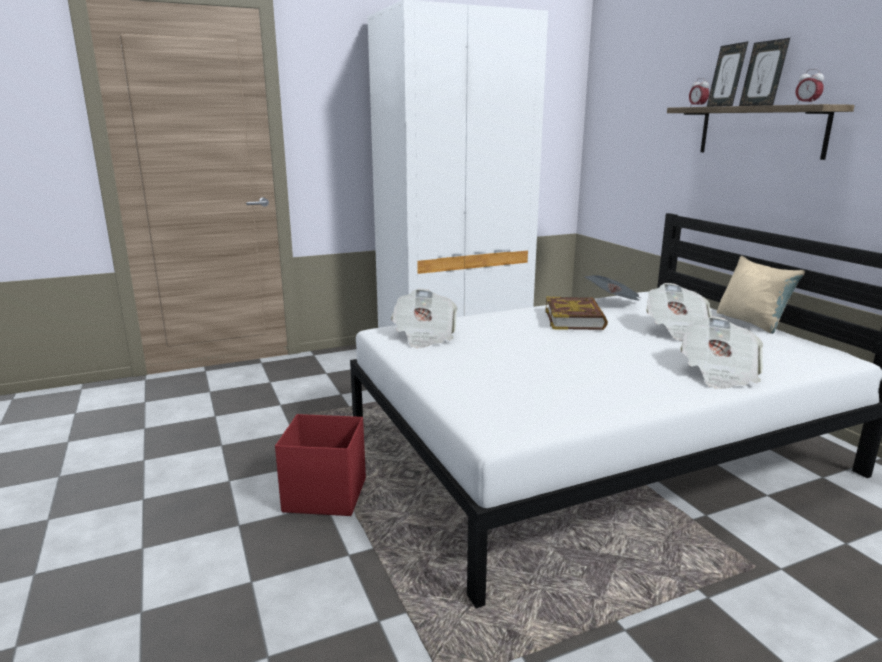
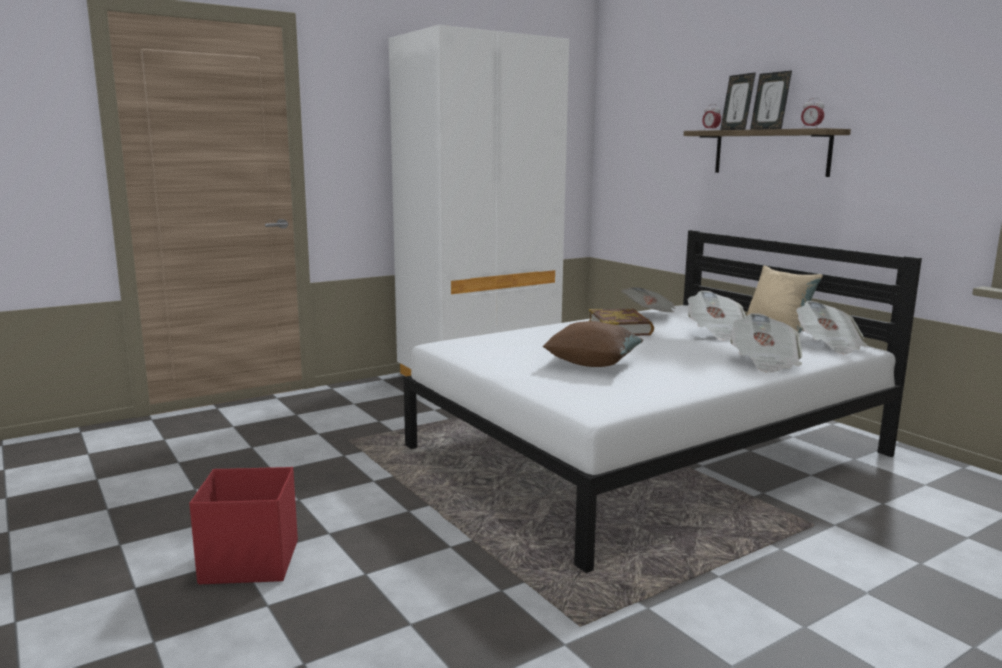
camera: 10 degrees left, 5 degrees down
(324, 495) = (403, 504): red storage box -> red storage box (248, 562)
(424, 336) = (484, 346): newspaper -> newspaper (829, 345)
(525, 365) = (592, 364): none -> brown pillow

